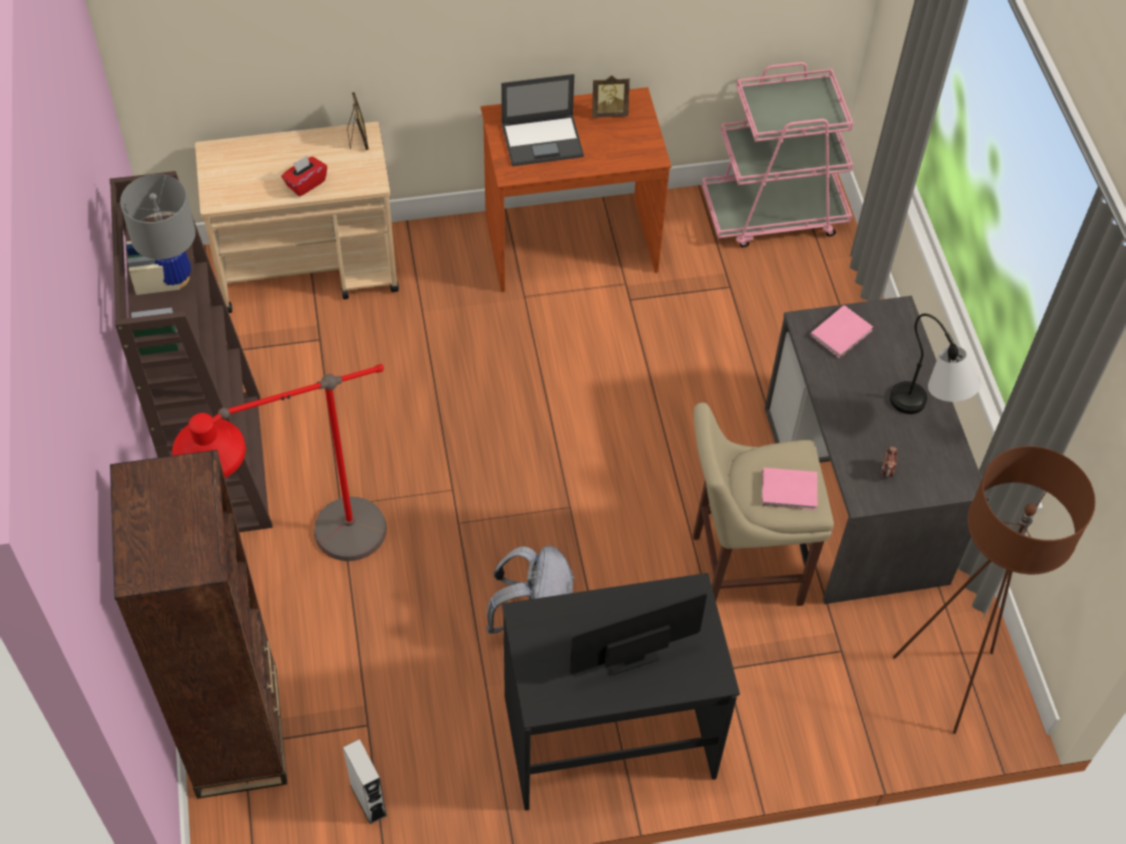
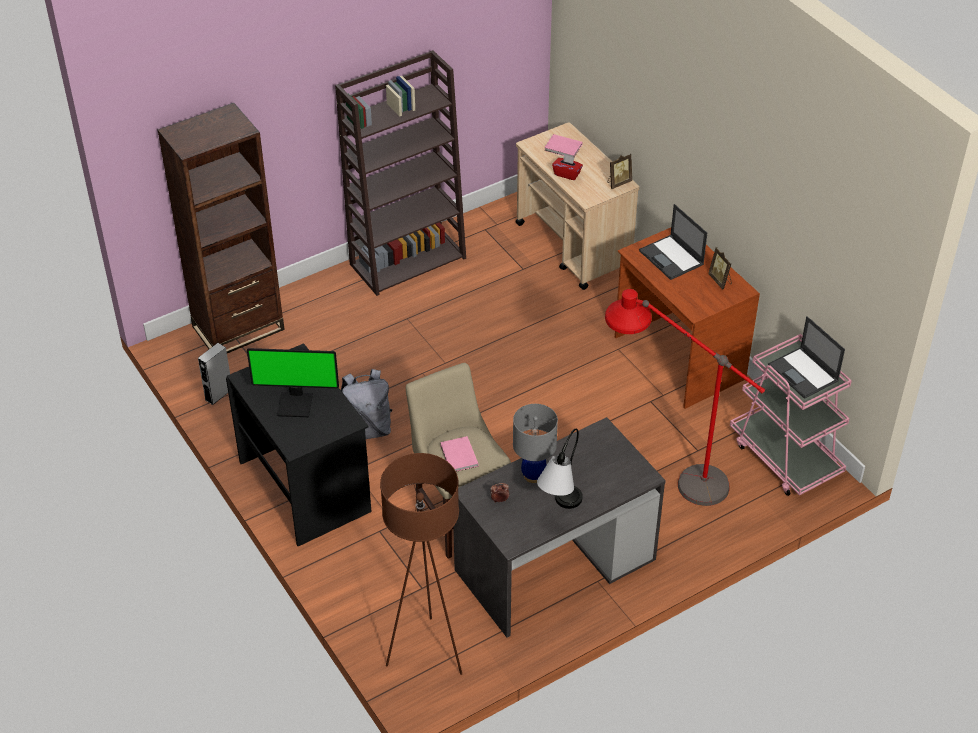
camera: 70 degrees right, 10 degrees down
(174, 278) = (405, 112): grey table lamp -> grey table lamp (533, 475)
(311, 562) = (361, 319): red floor lamp -> red floor lamp (668, 475)
(627, 650) = (296, 403): monitor -> monitor turned 135 degrees clockwise
(795, 105) = (804, 373): none -> laptop
(842, 333) = (606, 451): pink book -> pink book (563, 148)

